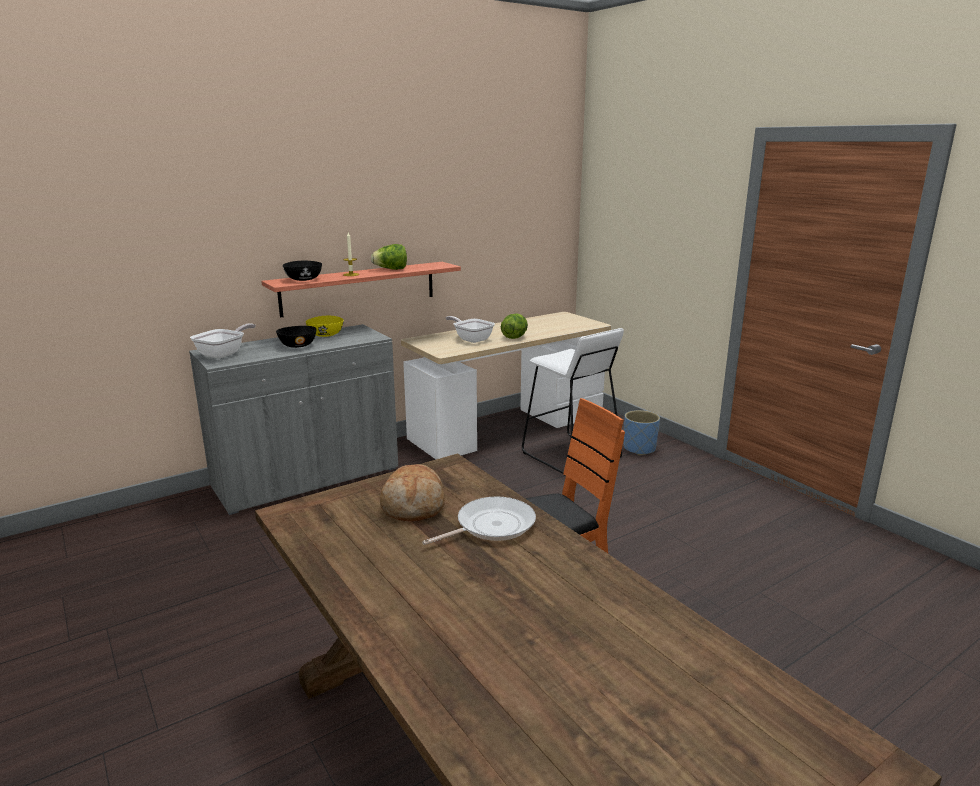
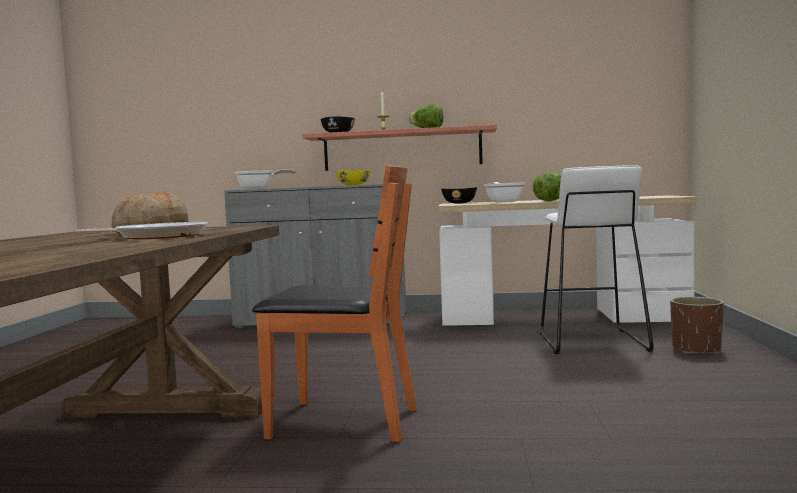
camera: 40 degrees right, 15 degrees down
(298, 345) = (316, 186): black bowl -> black bowl (460, 203)
(639, 449) = (696, 349): blue planter -> brown planter

